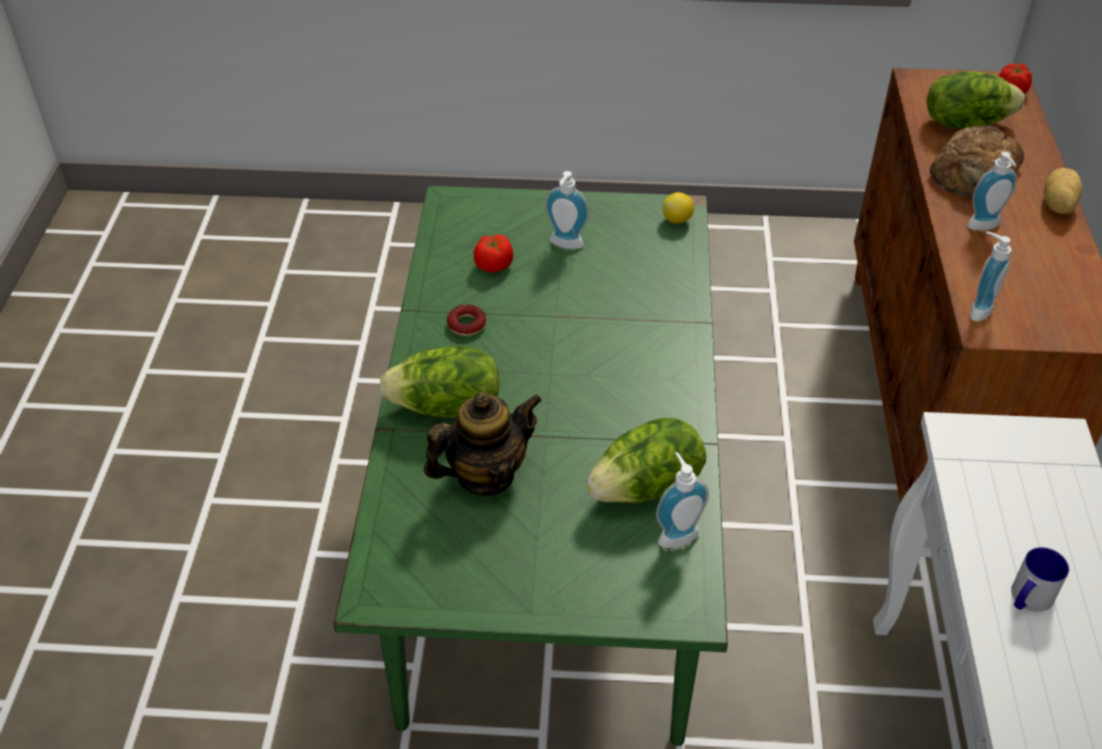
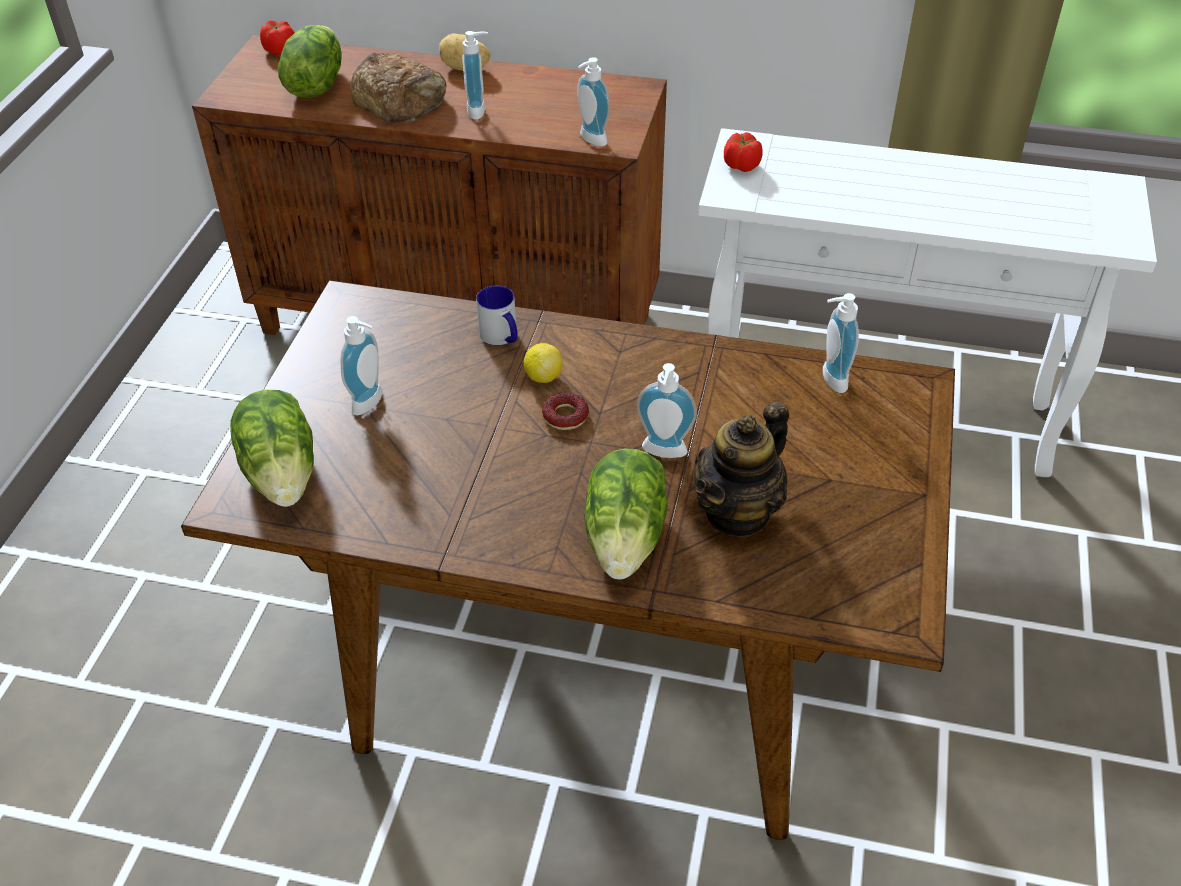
camera: 80 degrees left, 0 degrees up
(466, 324) = (487, 506): donut -> donut (565, 416)
(485, 474) = (738, 512): teapot -> teapot turned 120 degrees counterclockwise
(493, 265) = (383, 471): tomato -> tomato (742, 166)
(546, 420) = (663, 453): none -> soap dispenser
(550, 567) = (592, 663): green dining table -> brown dining table
(647, 487) = (769, 390): lettuce -> lettuce (283, 472)
(677, 220) = (364, 307): lemon -> lemon (543, 376)
(1027, 599) = (907, 200): mug -> mug (502, 337)

